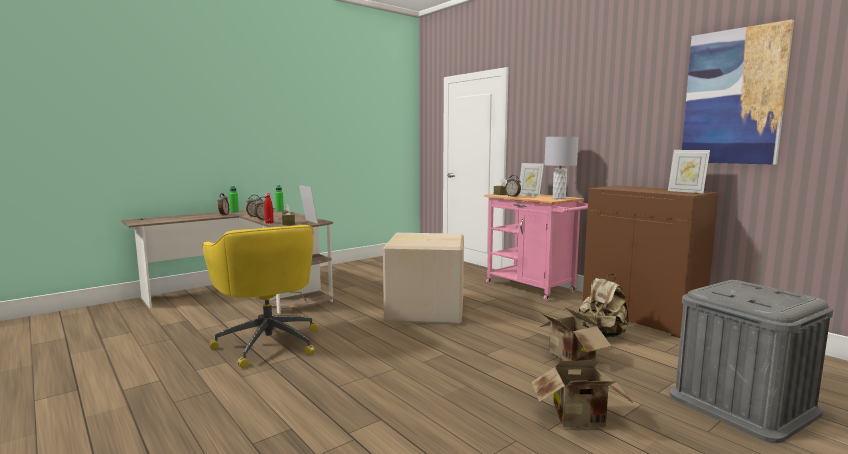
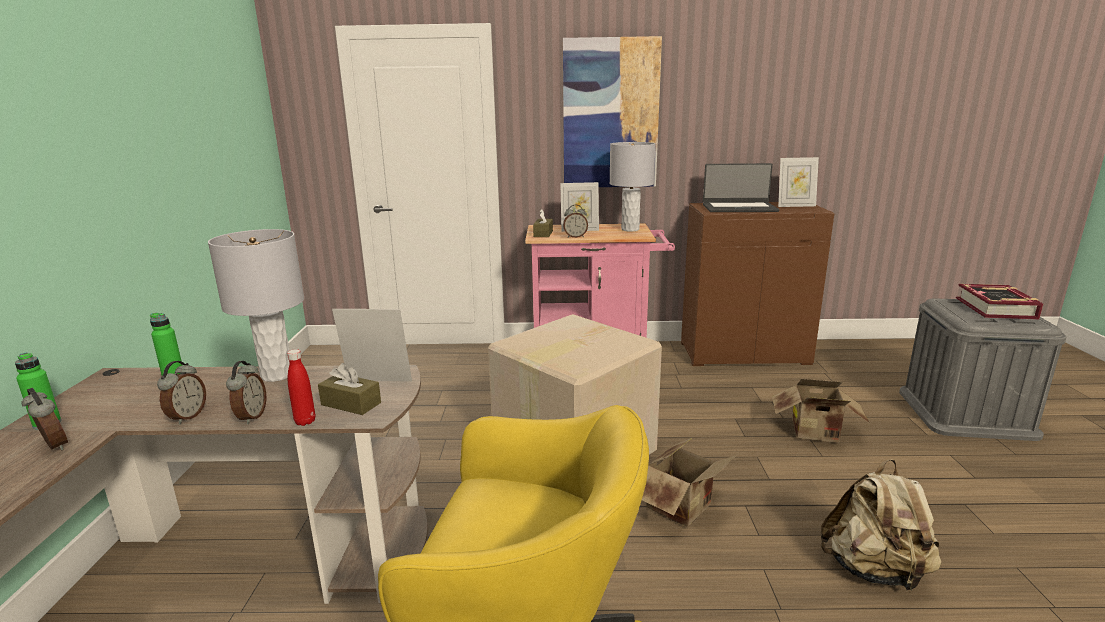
camera: 50 degrees left, 10 degrees up
(296, 215) = (276, 375): none -> grey table lamp
(581, 420) = (977, 504): cardboard box -> cardboard box (684, 508)
(603, 335) = (772, 391): beige backpack -> beige backpack (874, 570)
(632, 188) = (739, 208): none -> laptop
(733, 97) = (822, 95): picture -> picture (610, 114)
(771, 294) = (996, 308): none -> book

